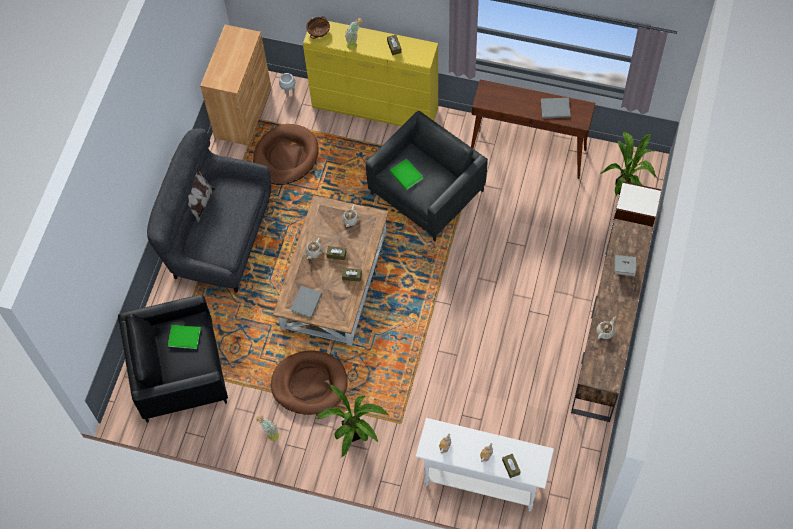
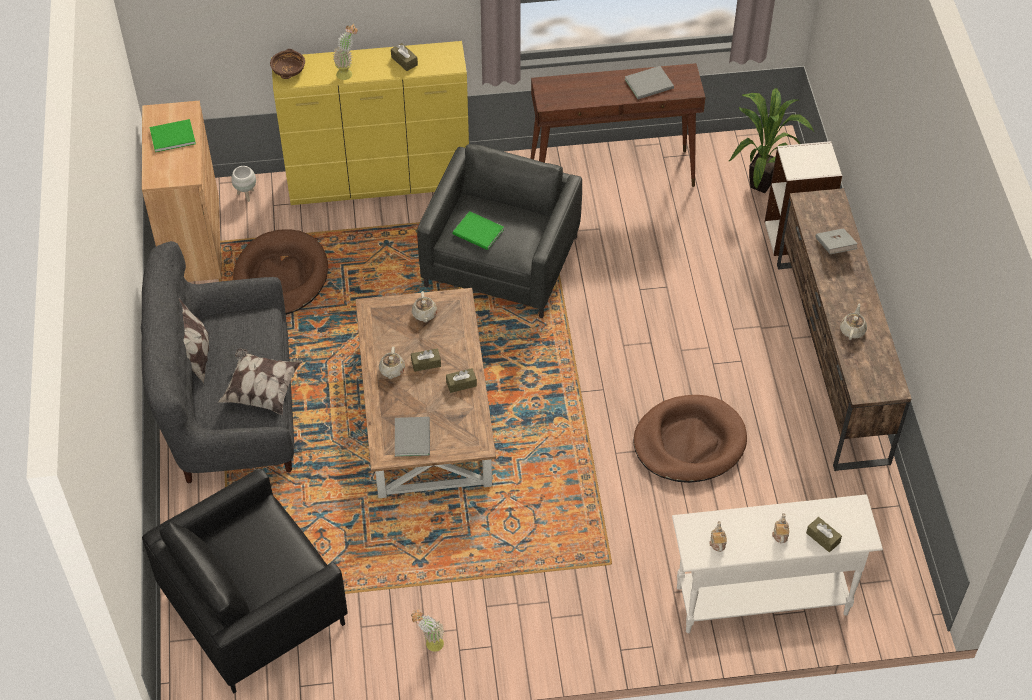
camera: 25 degrees left, 10 degrees down
(183, 336) = (254, 537): green book -> green book (171, 136)
(229, 239) = (261, 390): none -> pillow
(309, 384) = (455, 557): brown dog bed -> brown dog bed (689, 442)
(355, 438) = (556, 606): potted plant -> none

